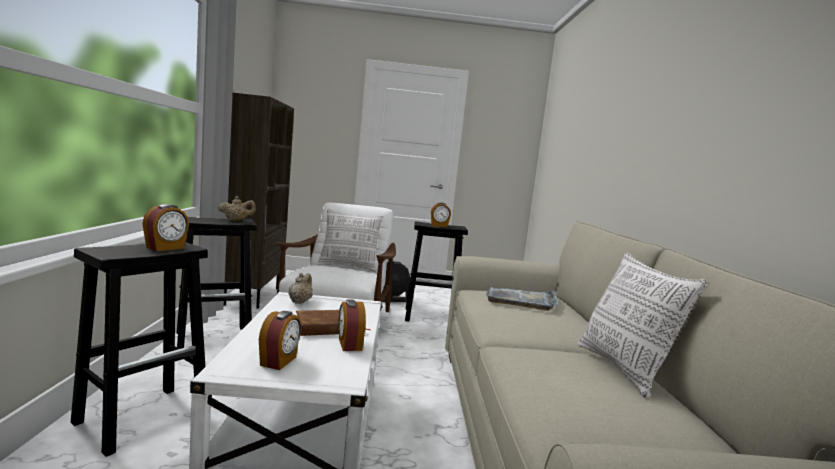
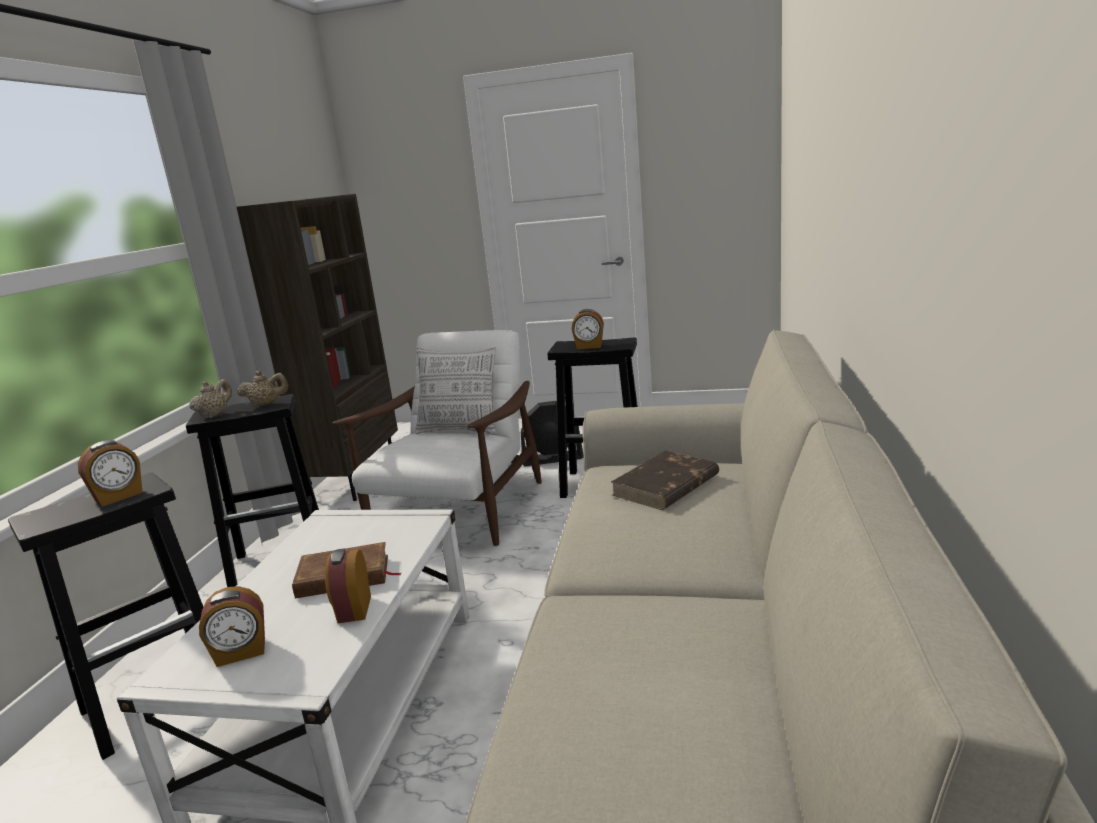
camera: 15 degrees right, 10 degrees up
(279, 361) = (241, 653): alarm clock -> alarm clock turned 45 degrees clockwise
(300, 302) = (333, 527): beige teapot -> beige teapot (215, 415)
(521, 300) = (665, 486): grey tray -> brown book
(623, 369) = (732, 638): pillow -> none

